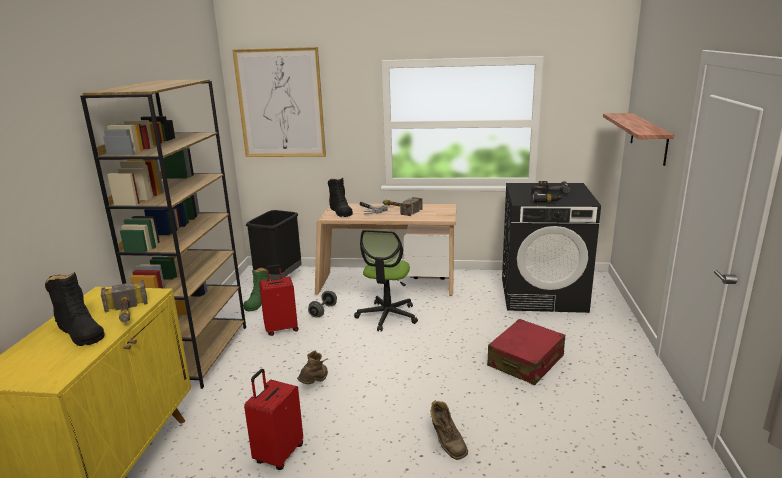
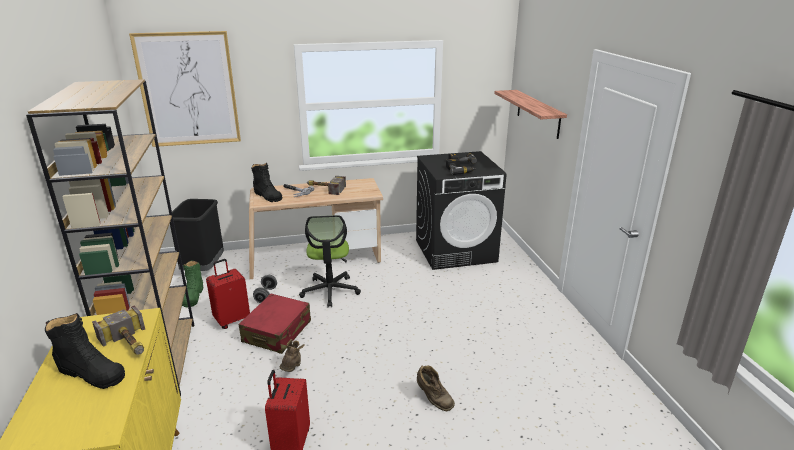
camera: 20 degrees left, 5 degrees up
(526, 361) = (466, 314): red suitcase -> red suitcase (277, 332)

